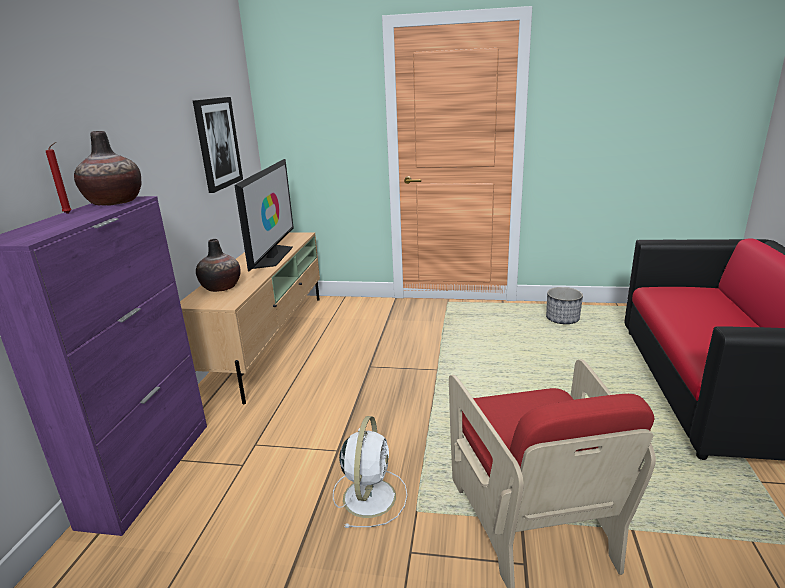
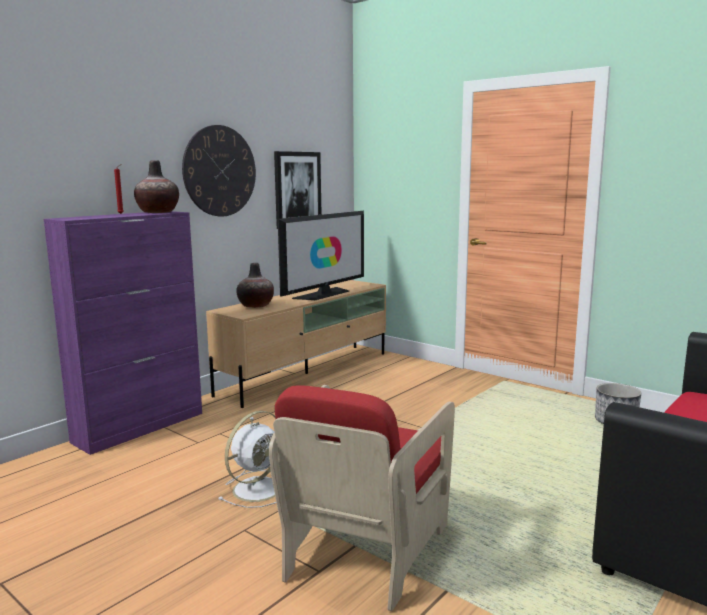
camera: 30 degrees right, 10 degrees down
(149, 133) = (219, 171): none -> wall clock

